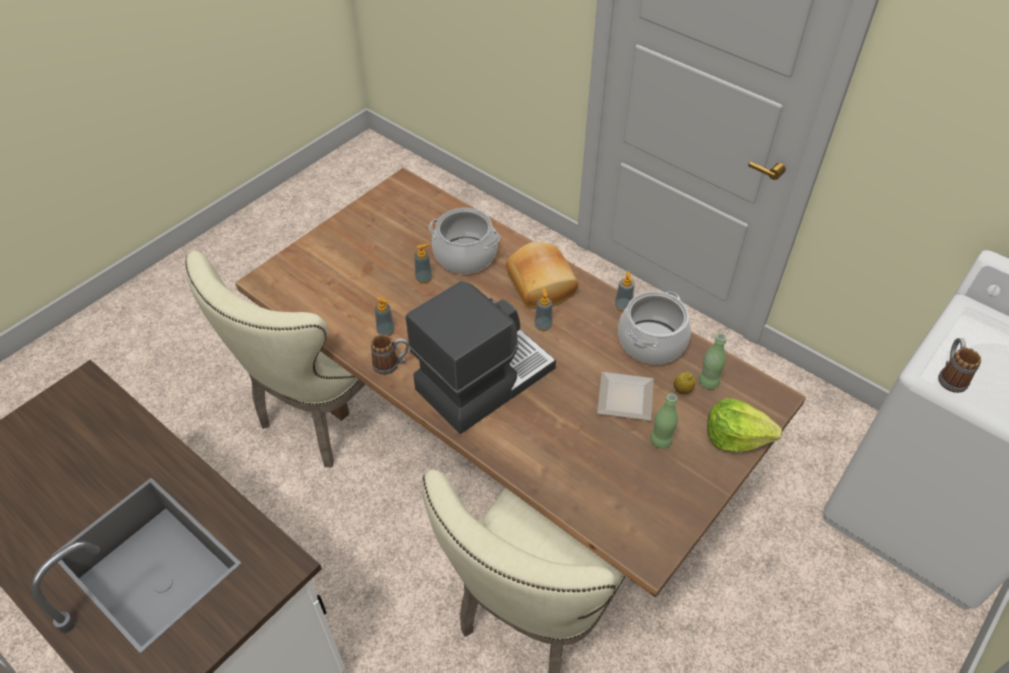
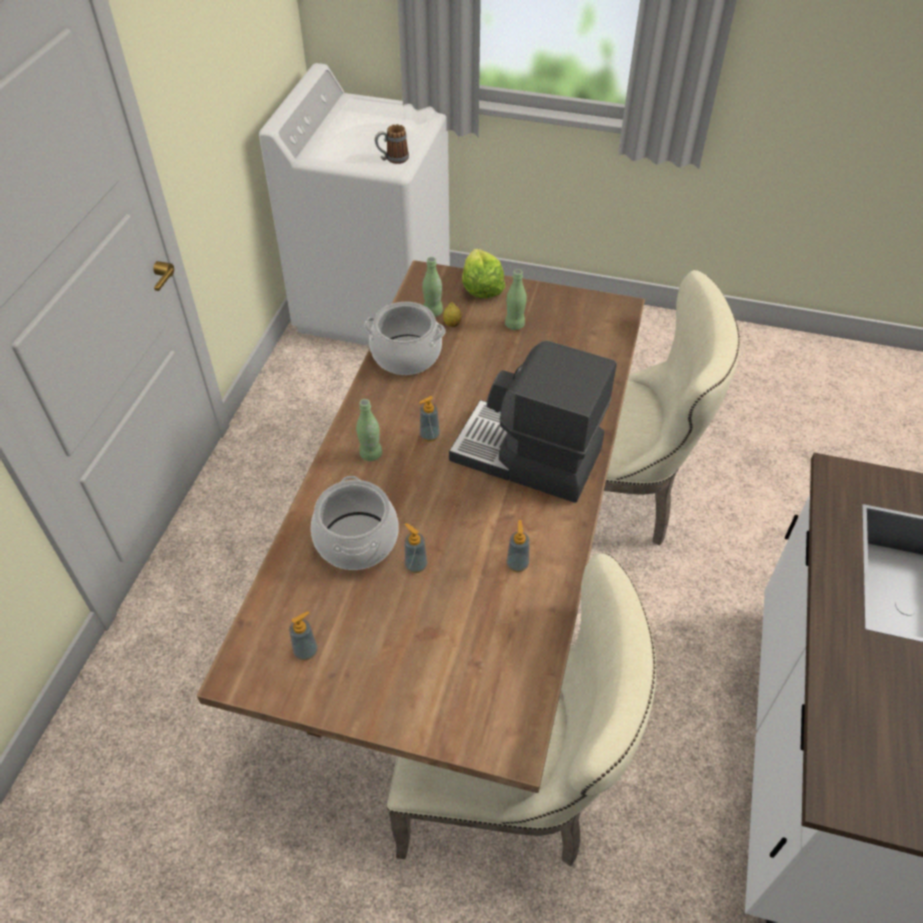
camera: 115 degrees left, 0 degrees up
(391, 364) = (558, 537): mug -> none
(542, 285) = (371, 454): bread -> green bottle
(623, 306) = (369, 385): soap dispenser -> soap dispenser (306, 651)
(627, 400) = (485, 354): plate -> none

